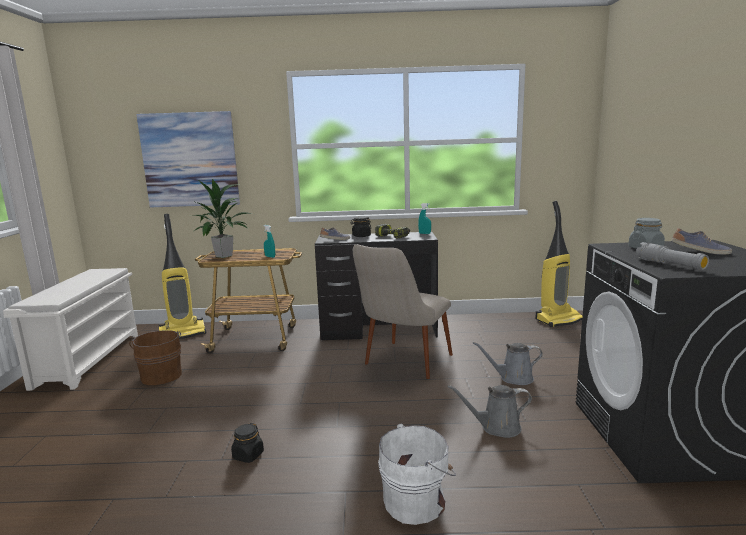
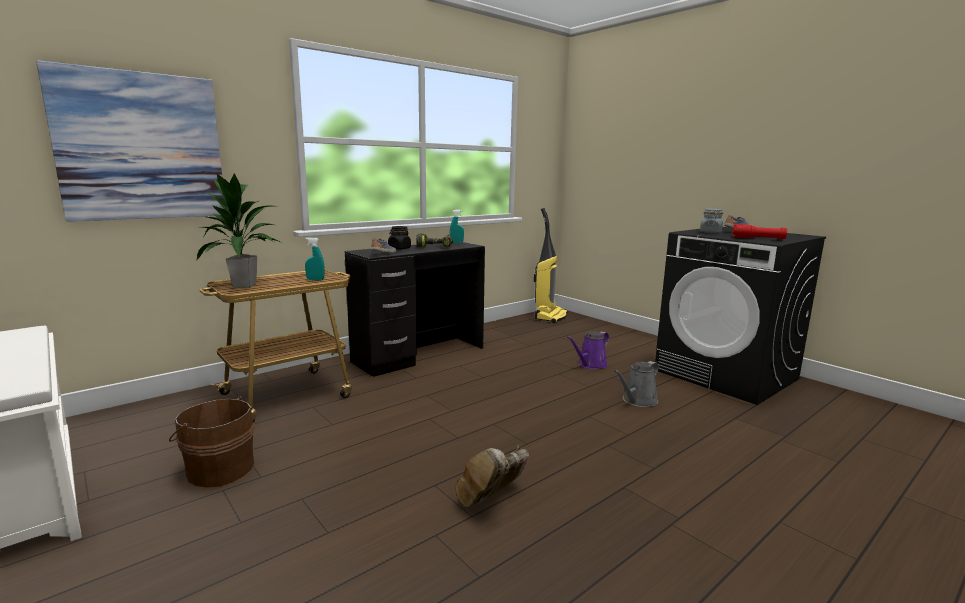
camera: 40 degrees left, 0 degrees up
(183, 333) = (156, 415): vacuum cleaner -> none
(248, 455) = (492, 500): black jar -> brown boot
(402, 365) = (493, 378): beige chair -> none
(417, 500) = (677, 469): white bucket -> none
(513, 378) = (590, 364): grey watering can -> purple watering can
(670, 265) = (758, 238): grey flashlight -> red flashlight

